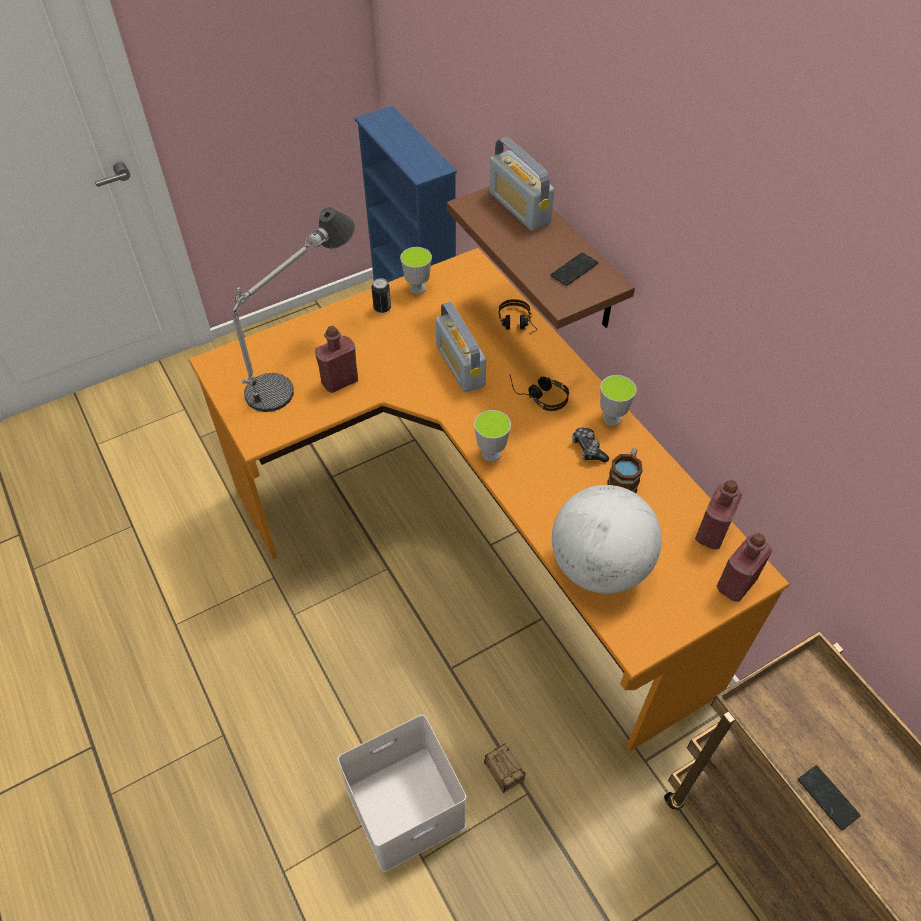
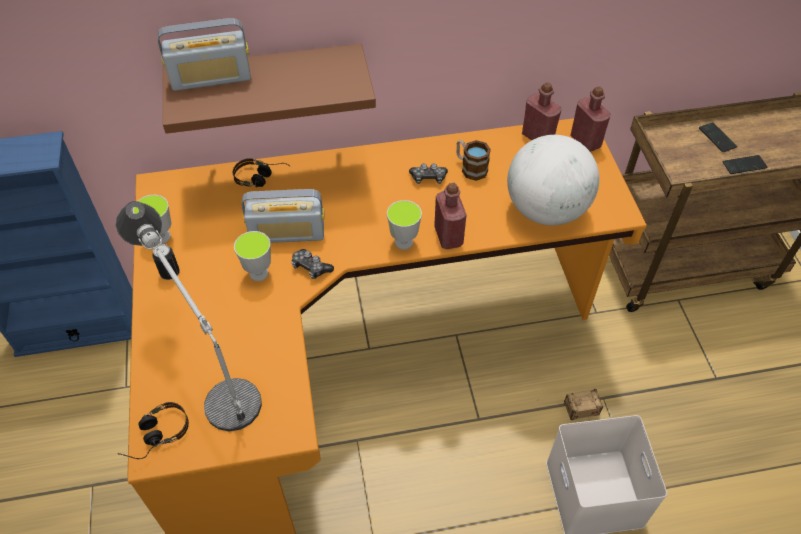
camera: 70 degrees left, 0 degrees up
(340, 381) = (253, 335): red bottle -> red bottle (448, 236)
(428, 395) = (311, 267): none -> game controller
(538, 395) = (353, 190): headphones -> headphones (155, 436)
(574, 270) = (319, 70): phone -> phone (717, 138)
(612, 418) = (403, 153): cup -> cup (259, 273)

